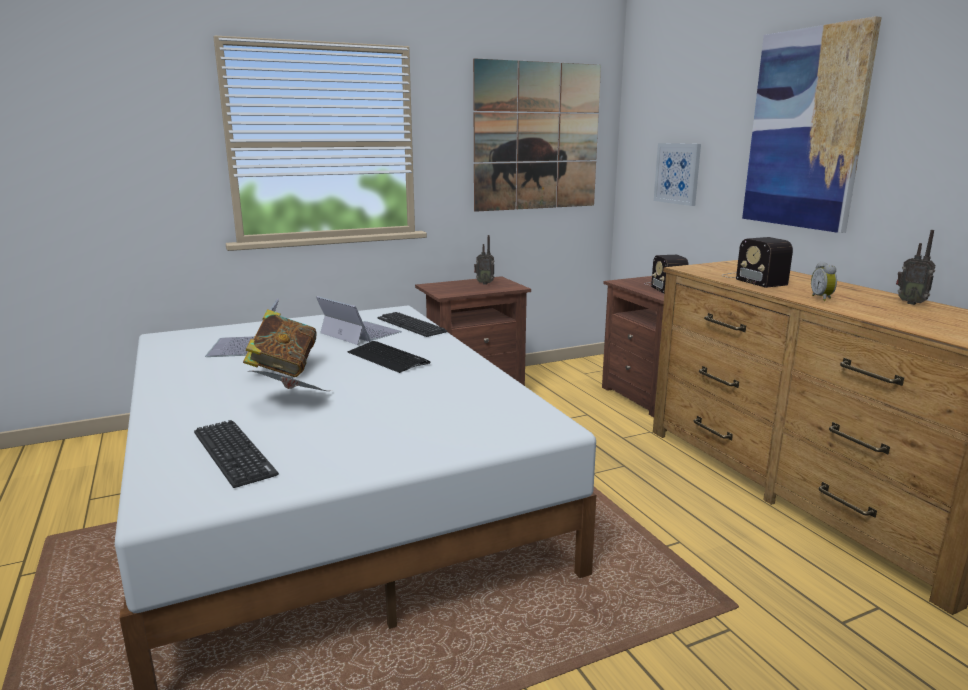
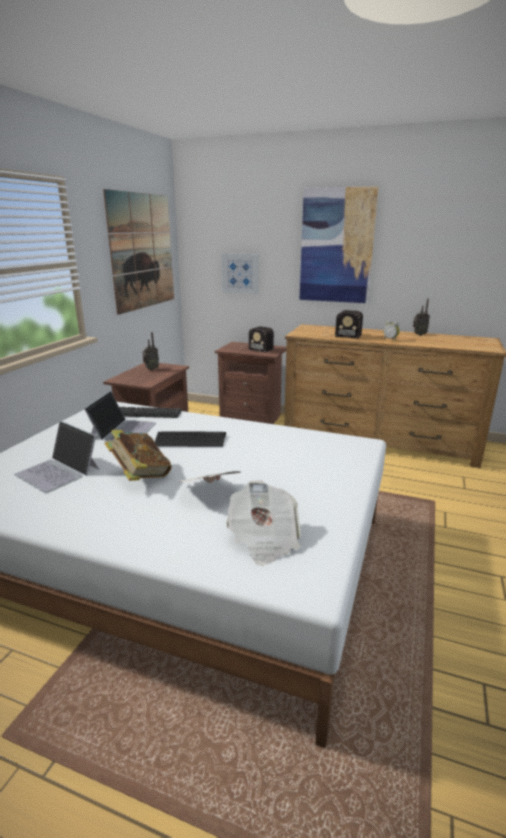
camera: 45 degrees left, 5 degrees up
(233, 453) = (264, 539): keyboard -> newspaper
(360, 333) = (123, 430): laptop -> laptop turned 105 degrees clockwise

